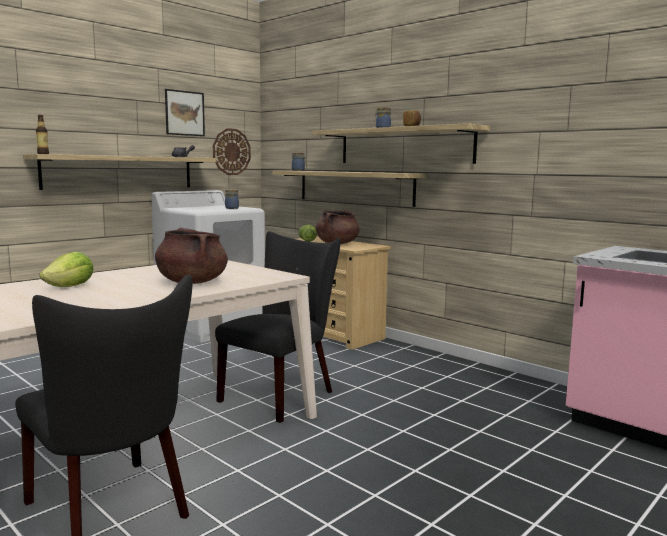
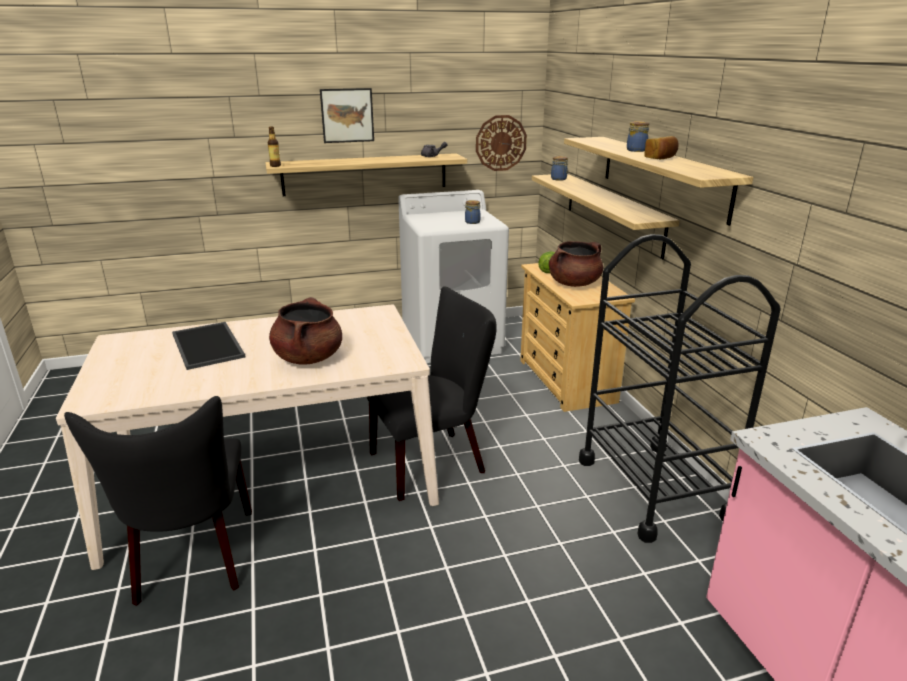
camera: 30 degrees right, 15 degrees up
(71, 287) = (209, 345): lettuce -> tray
(184, 113) = (441, 102): picture -> picture (347, 115)
(460, 374) = (653, 488): none -> black cart

